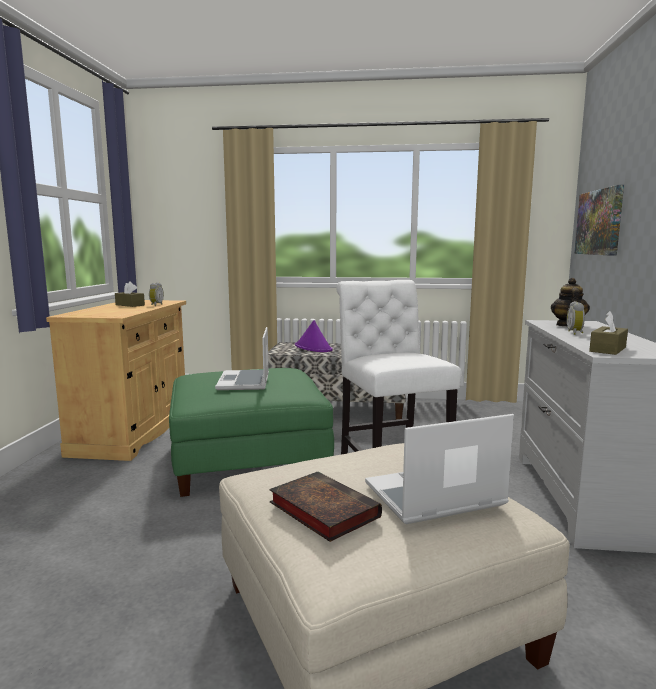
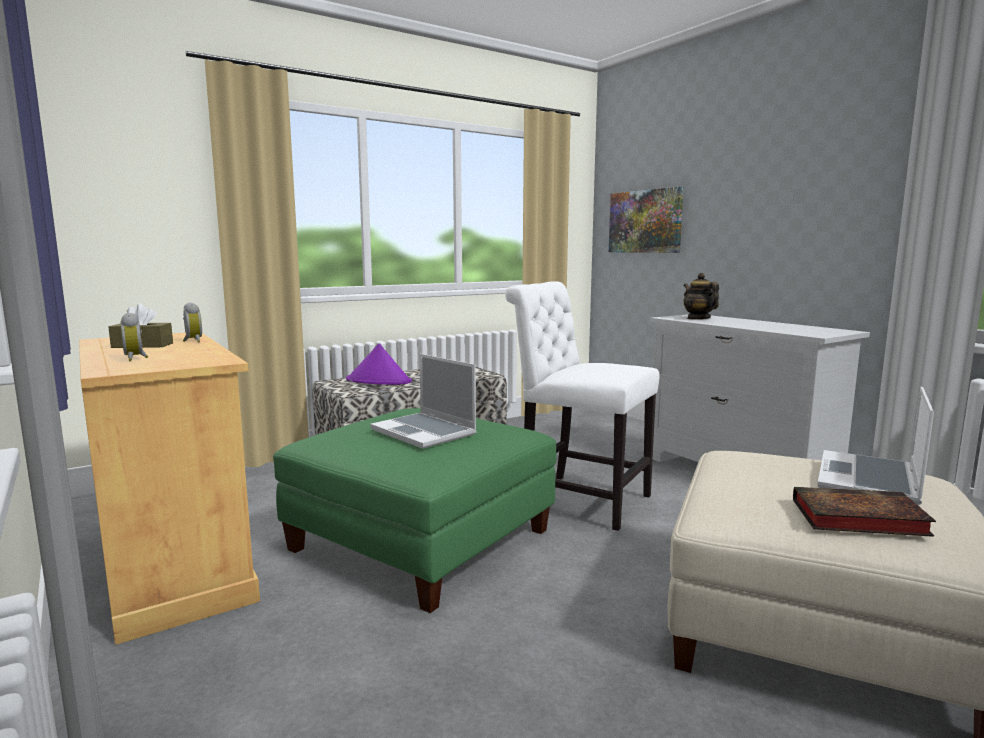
camera: 40 degrees left, 0 degrees up
(575, 333) = (732, 323): alarm clock -> alarm clock (136, 358)
(607, 349) = (806, 332): brown tissue box -> none

